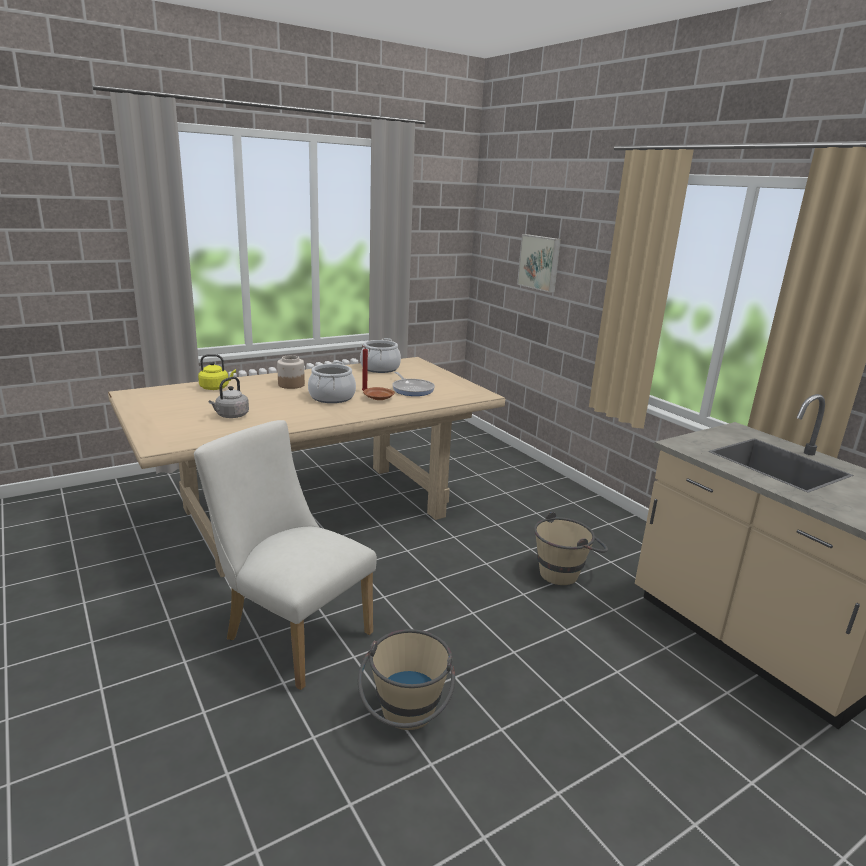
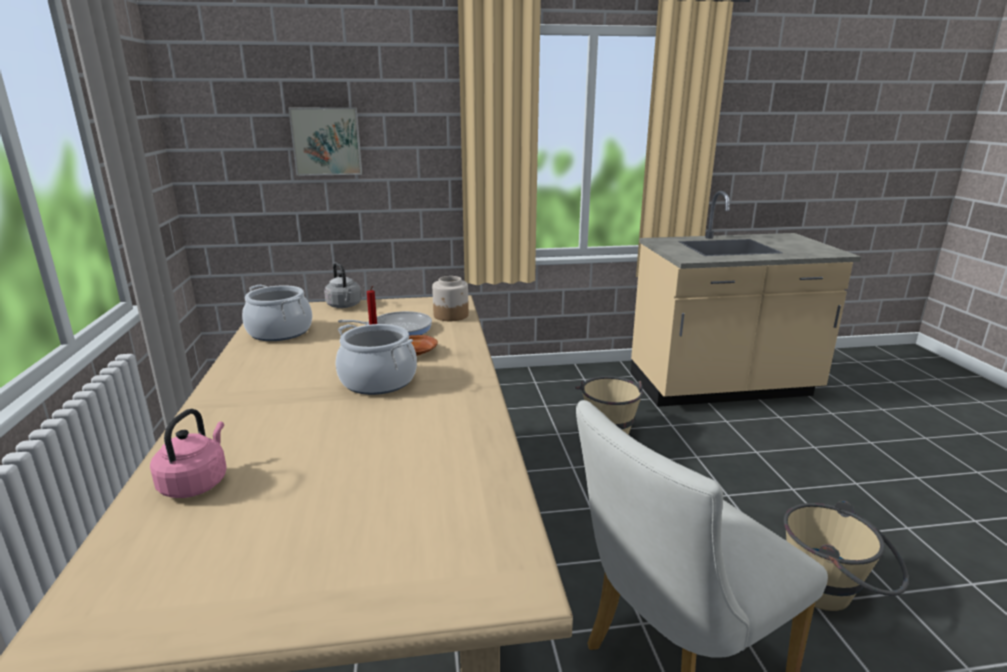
camera: 65 degrees left, 0 degrees up
(216, 388) = (196, 483): yellow kettle -> pink kettle
(231, 416) = (394, 479): grey kettle -> grey kettle (344, 306)
(291, 385) = (275, 404): jar -> jar (451, 315)

